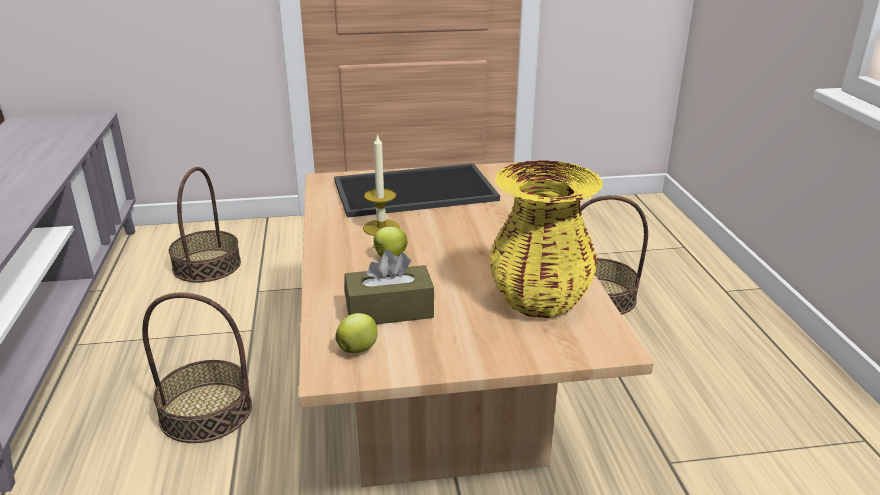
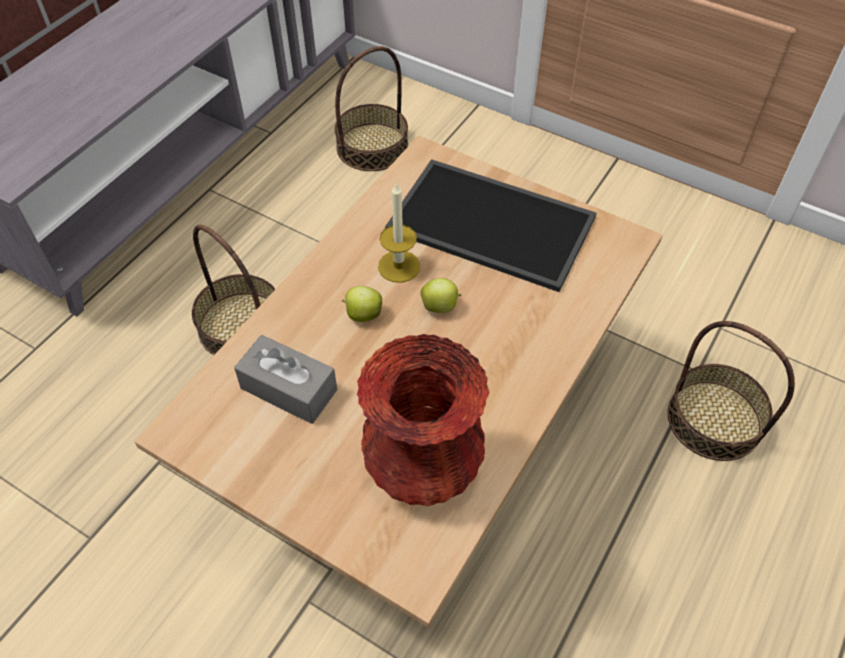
camera: 40 degrees right, 25 degrees up
(358, 349) = (220, 419): apple -> apple (440, 306)
(389, 310) = (289, 389): brown tissue box -> grey tissue box
(539, 301) = (422, 469): yellow vase -> red vase

